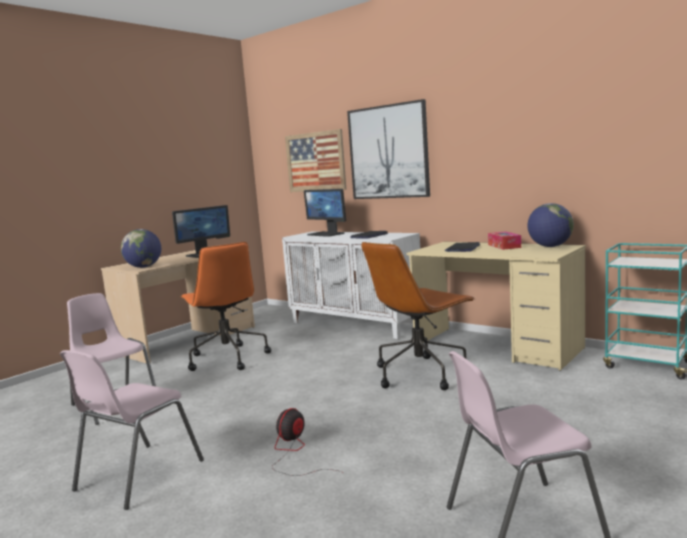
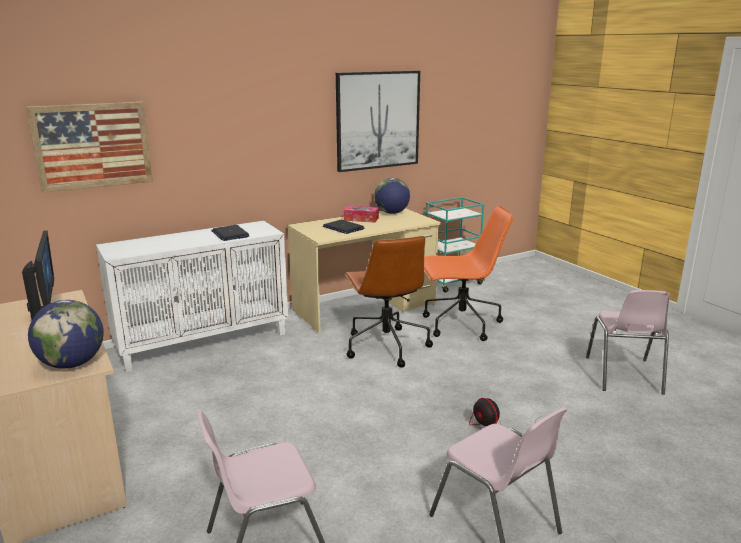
camera: 70 degrees left, 10 degrees up
(227, 358) = (200, 436): orange office chair -> orange office chair (460, 325)
(326, 234) = (154, 243): monitor -> none
(388, 152) = (217, 133): picture -> picture (377, 120)

